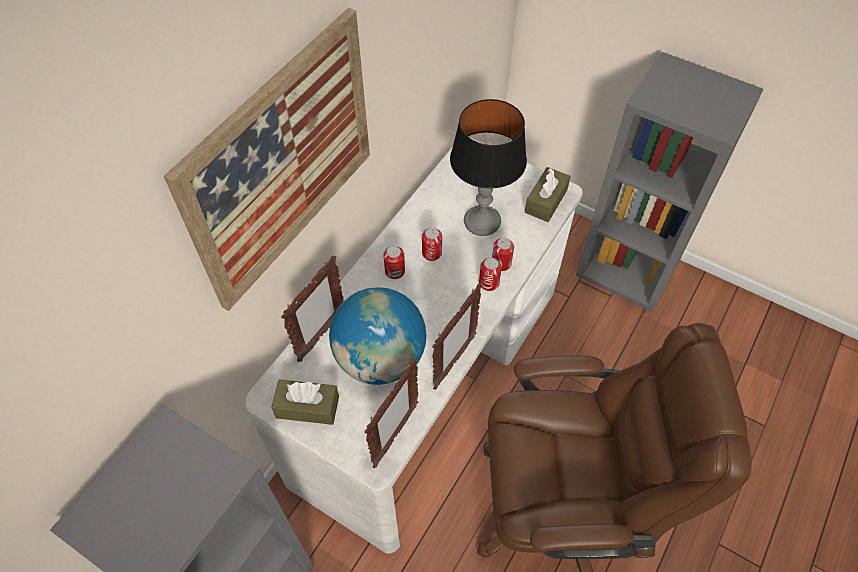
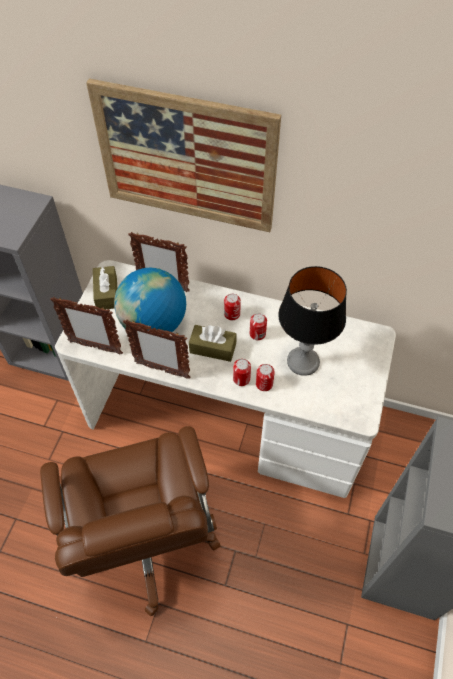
camera: 75 degrees right, 0 degrees up
(546, 201) = (346, 406): brown tissue box -> brown tissue box (213, 348)

